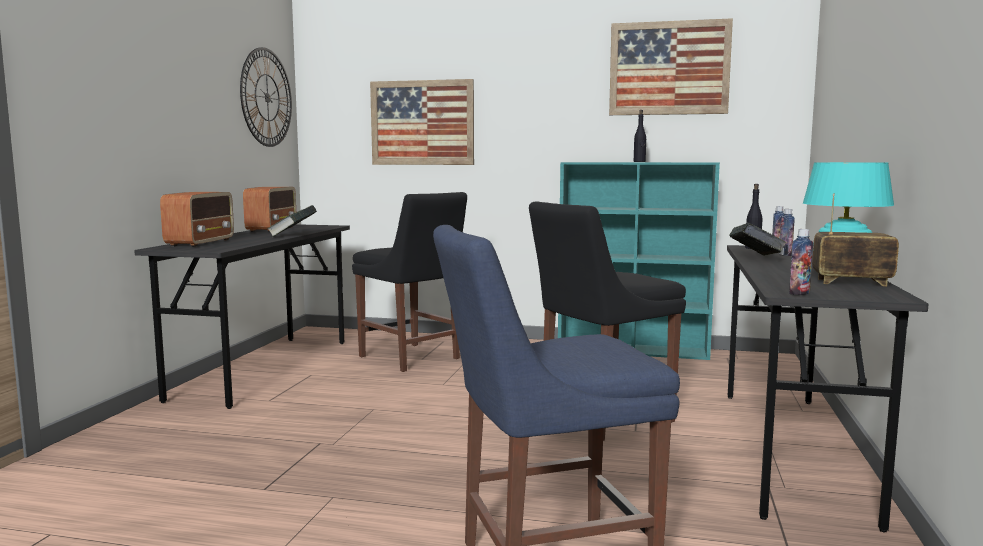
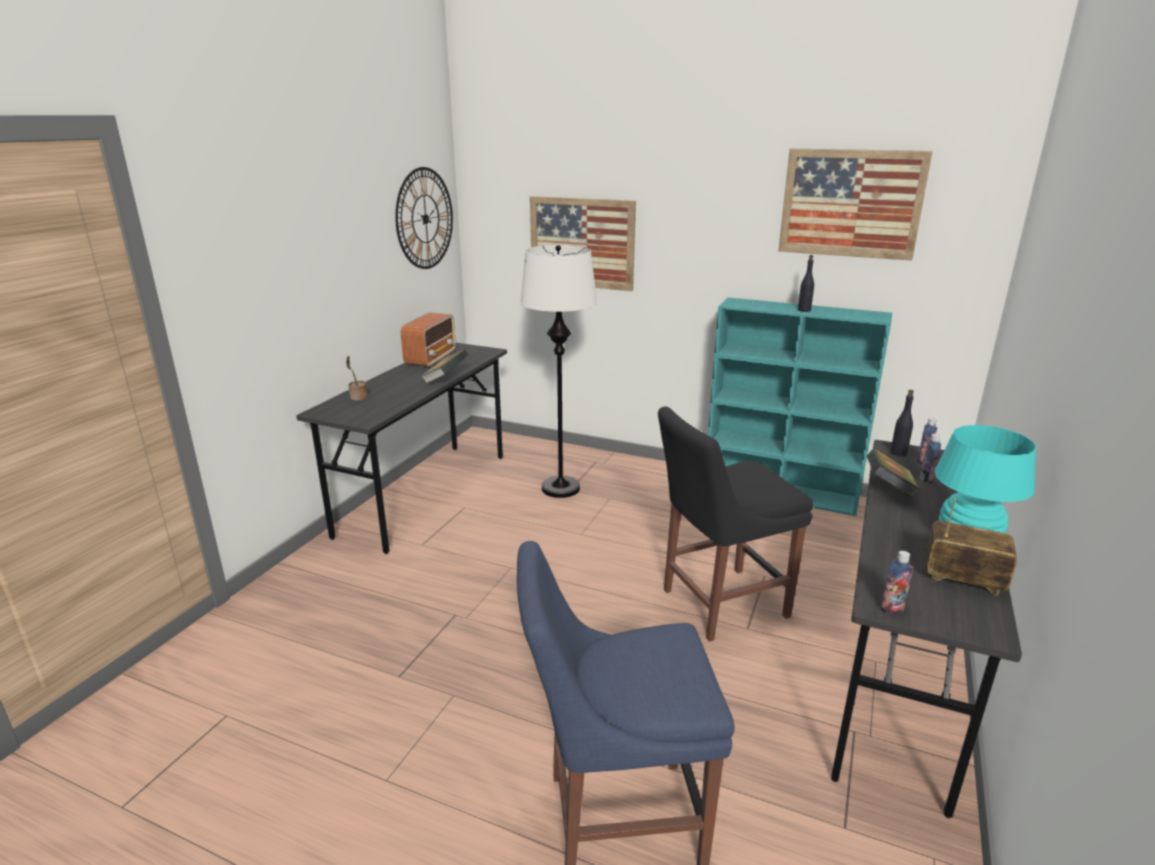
camera: 10 degrees right, 15 degrees up
(201, 242) = (358, 398): radio -> potted plant
(412, 358) = (560, 488): black chair -> white floor lamp

